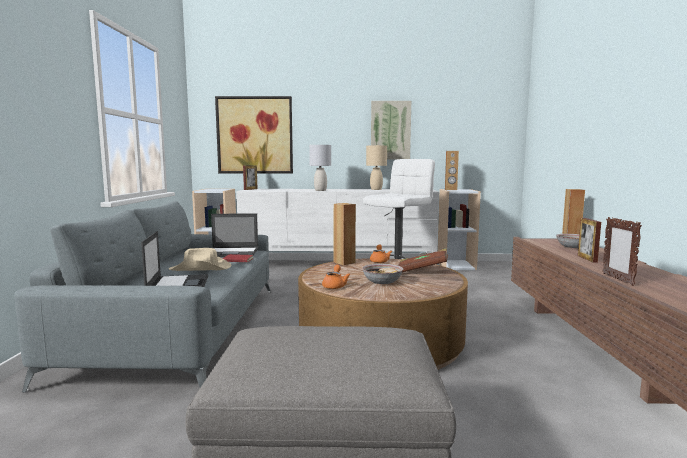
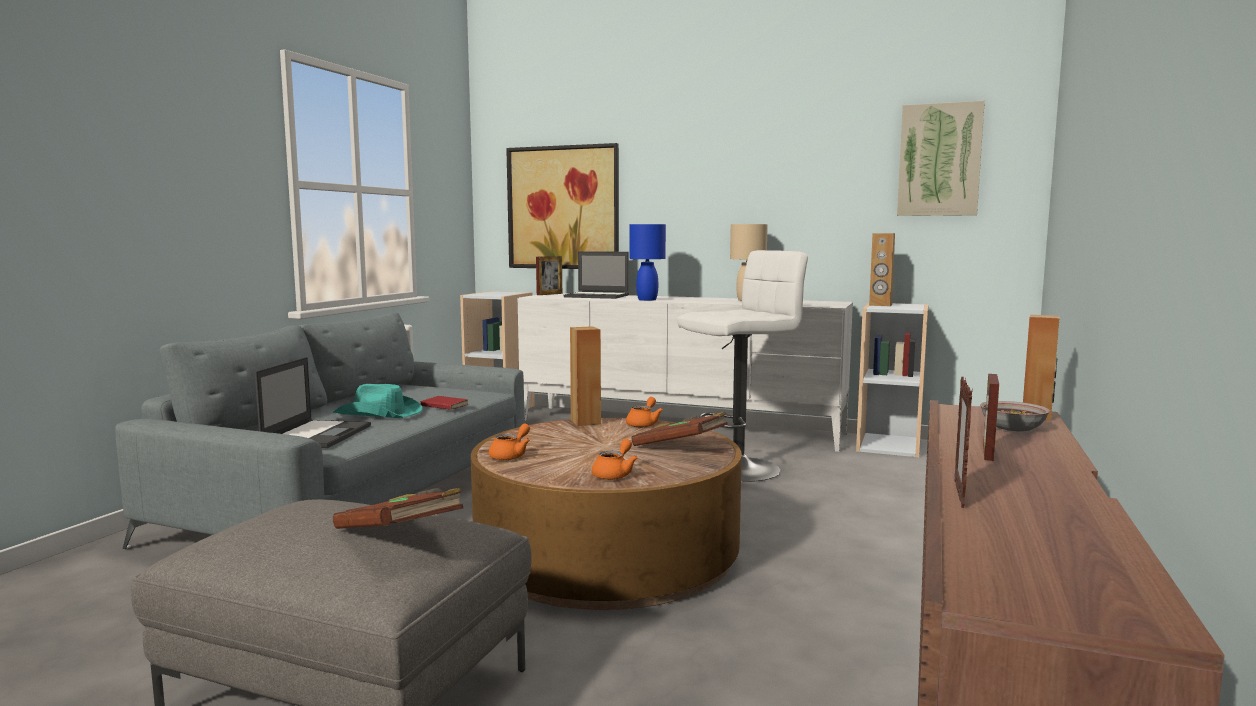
camera: 20 degrees right, 0 degrees up
(201, 269) = (379, 414): beige hat -> turquoise hat
(233, 253) = (455, 394): laptop -> laptop (597, 296)
(320, 190) = (647, 300): grey table lamp -> blue table lamp
(380, 342) = (400, 536): none -> brown book
(382, 281) = (588, 457): bowl -> none
(390, 130) = (781, 196): picture -> picture (939, 160)
(415, 290) = (615, 474): none -> orange teapot

